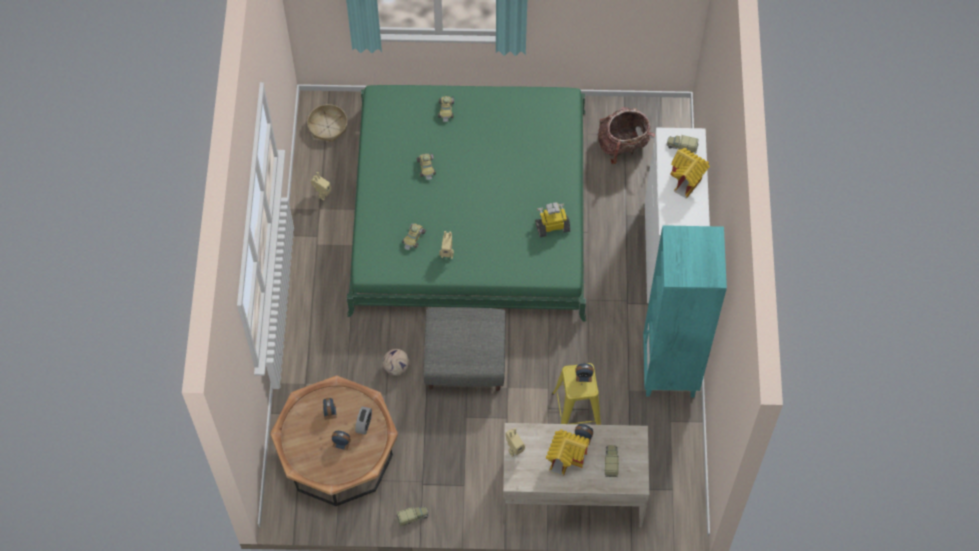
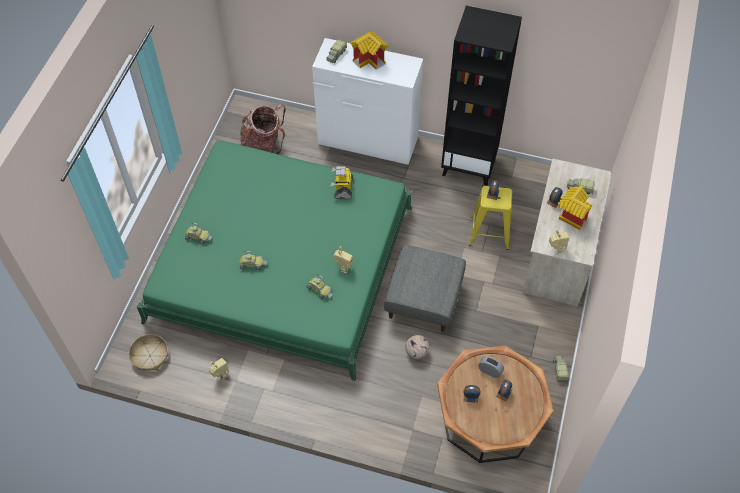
camera: 75 degrees left, 5 degrees down
(670, 370) = (469, 165): turquoise bookcase -> black bookcase

